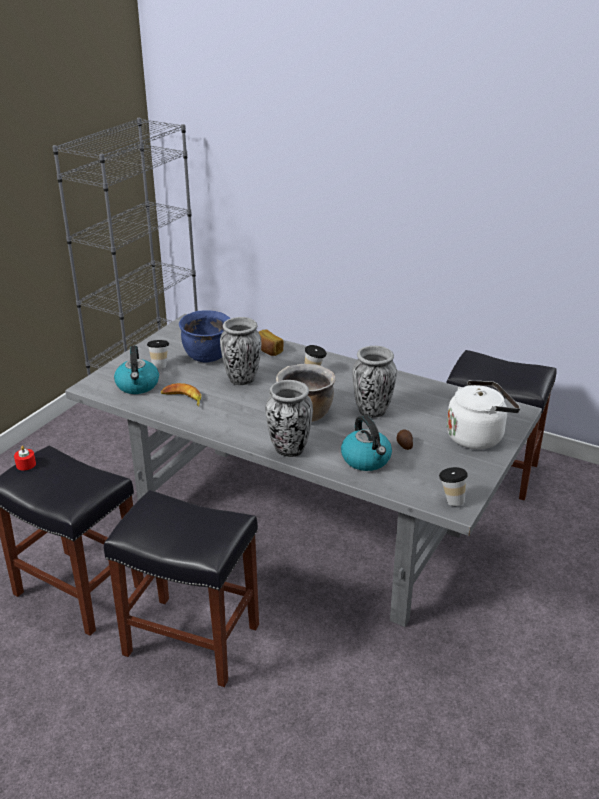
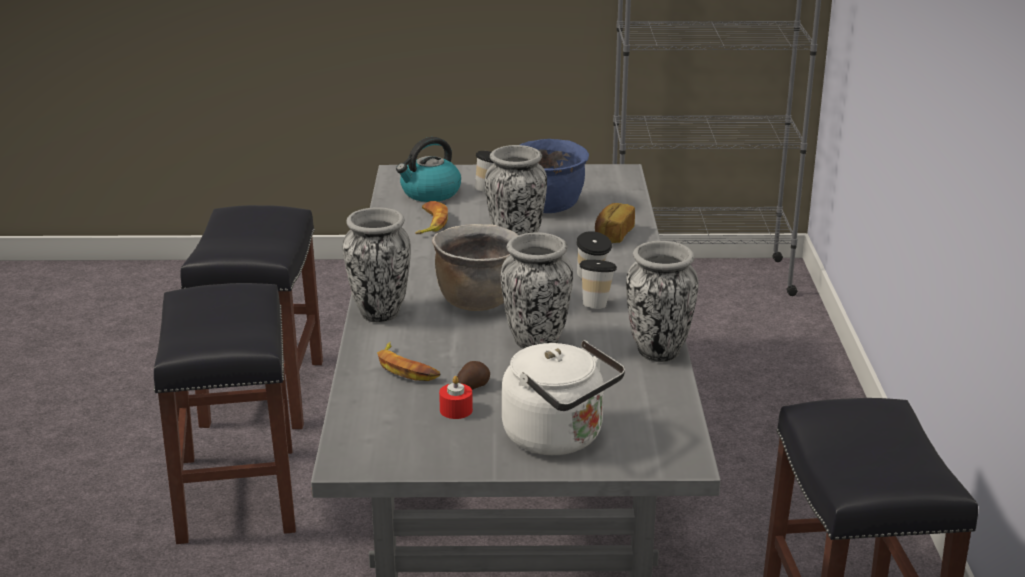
camera: 60 degrees right, 5 degrees down
(26, 464) = (255, 208): red candle -> red candle (456, 410)
(366, 460) = (406, 368): kettle -> banana
(412, 383) = (657, 352): none -> vase
(451, 500) = (363, 452): cup -> cup (596, 304)

